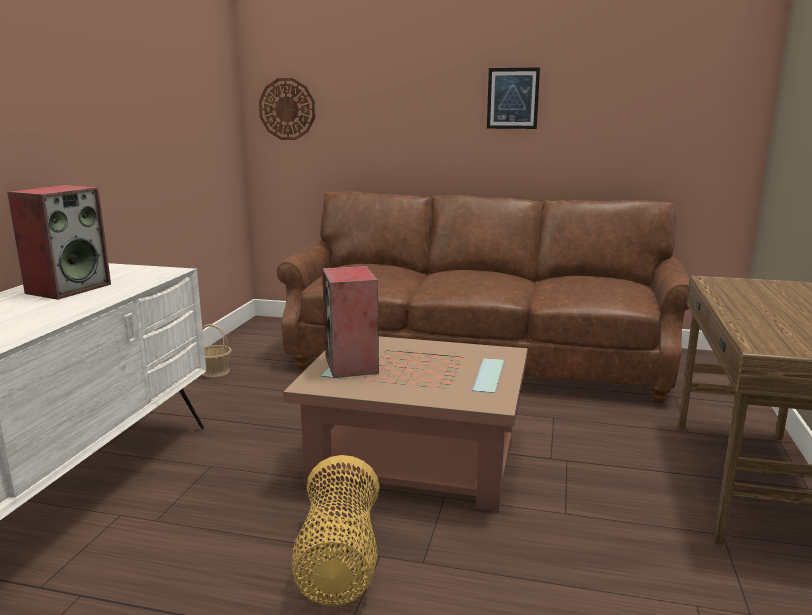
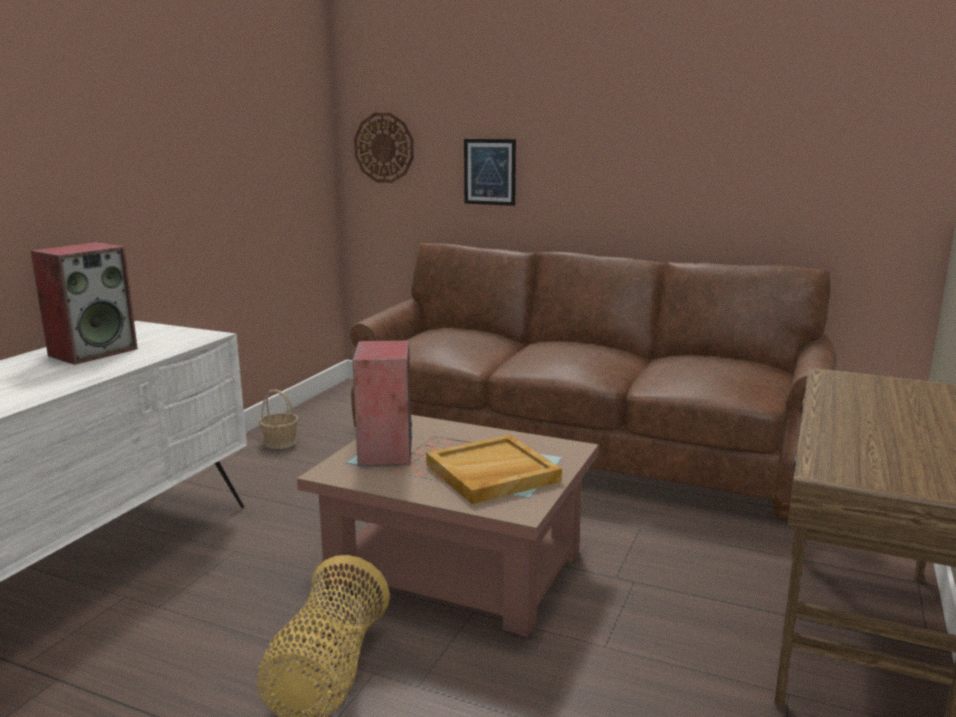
camera: 10 degrees right, 0 degrees up
(453, 376) = (492, 473): none -> beige tray
(512, 98) = (637, 138): picture -> picture (489, 172)

